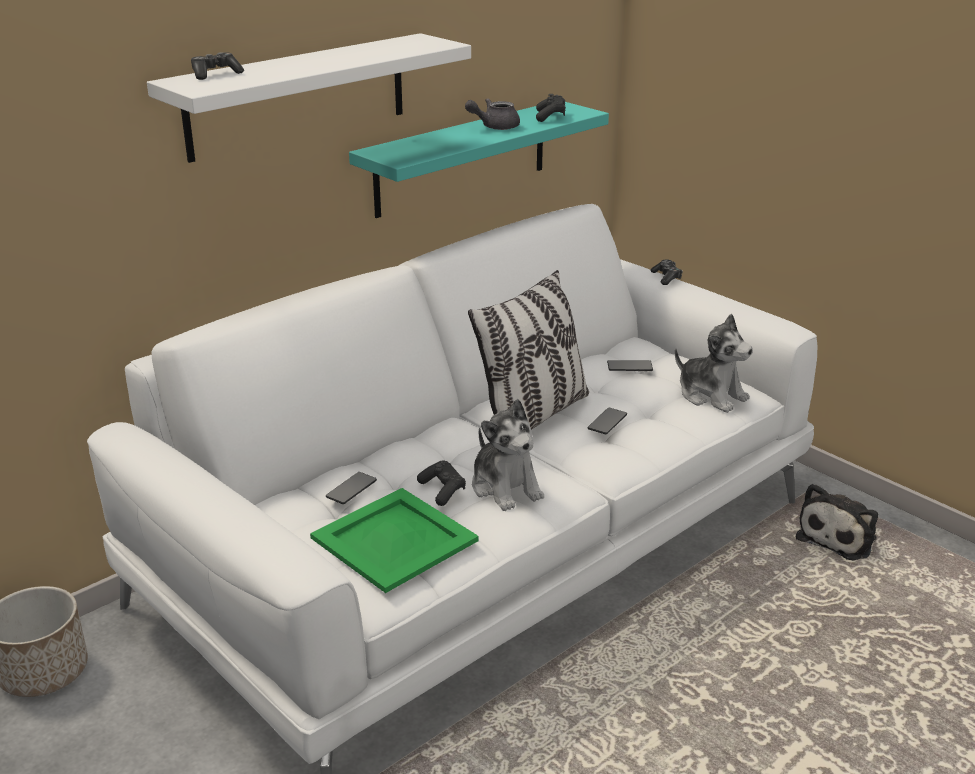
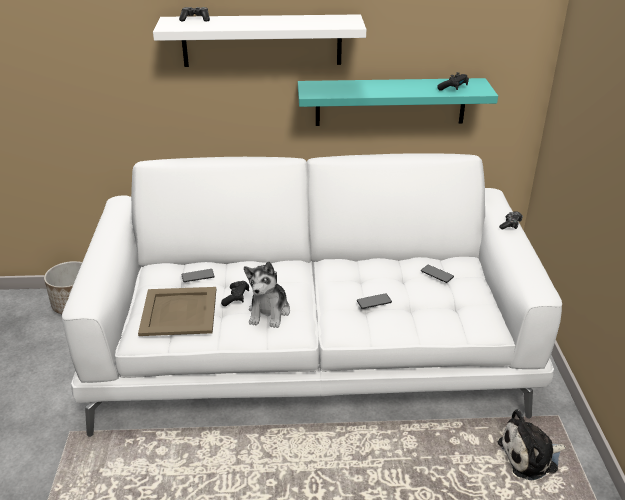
camera: 40 degrees right, 5 degrees up
(394, 540) = (178, 312): green tray -> beige tray
(494, 127) = (405, 86): grey teapot -> none
(533, 416) = (341, 279): pillow -> none
(711, 395) = (464, 315): plush toy -> none

